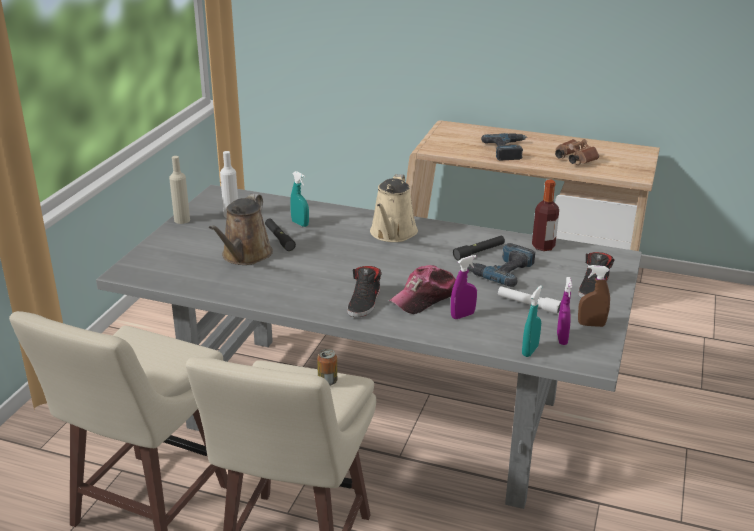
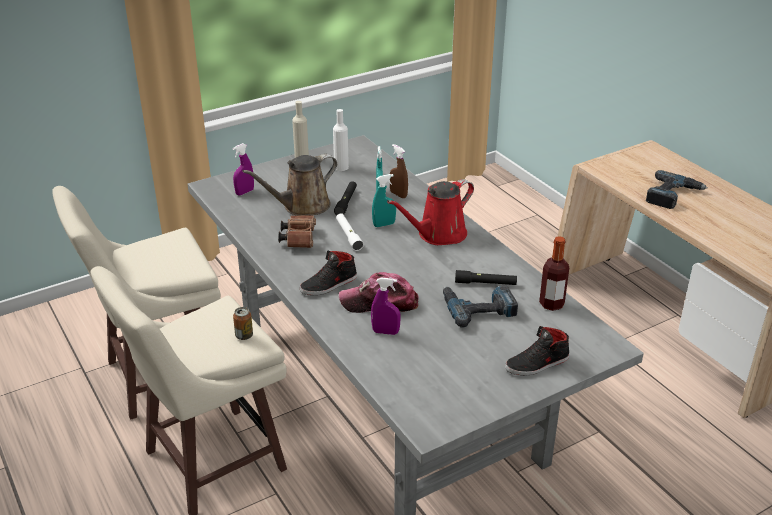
camera: 40 degrees right, 5 degrees up
(392, 234) = (438, 235): beige watering can -> red watering can
(528, 304) = (453, 350): white flashlight -> white flashlight (348, 235)
(530, 351) = (391, 389): turquoise spray bottle -> turquoise spray bottle (384, 224)
(562, 339) = (433, 394): purple spray bottle -> purple spray bottle (244, 192)
(573, 159) = (729, 230): brown binoculars -> brown binoculars (299, 238)
(591, 324) = (479, 395): brown spray bottle -> brown spray bottle (398, 194)

